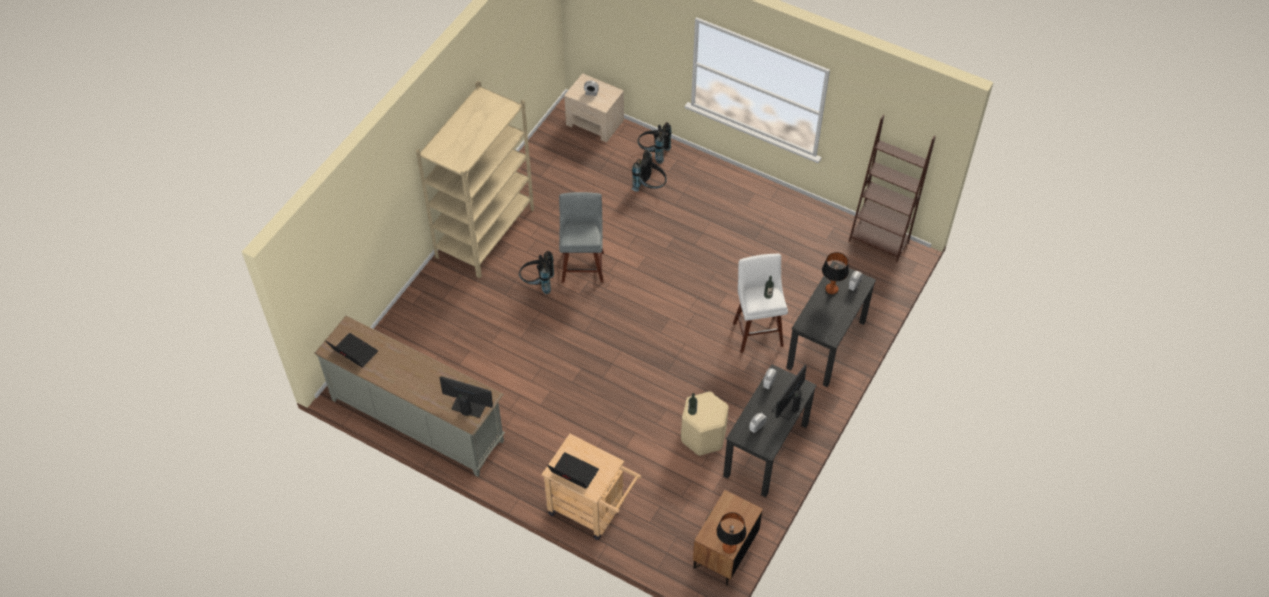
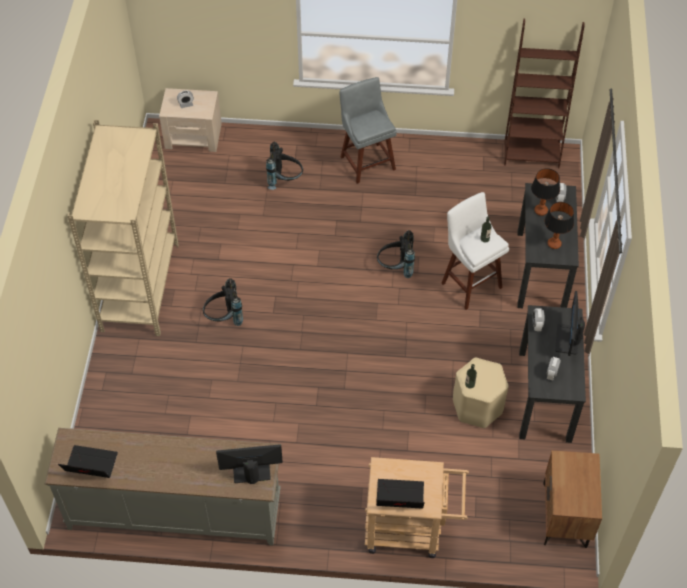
camera: 25 degrees left, 0 degrees up
(583, 264) = (260, 281): grey chair -> grey chair (366, 161)
(653, 153) = (269, 146): black backpack -> black backpack (396, 268)
(729, 547) = (591, 507): table lamp -> table lamp (554, 244)

